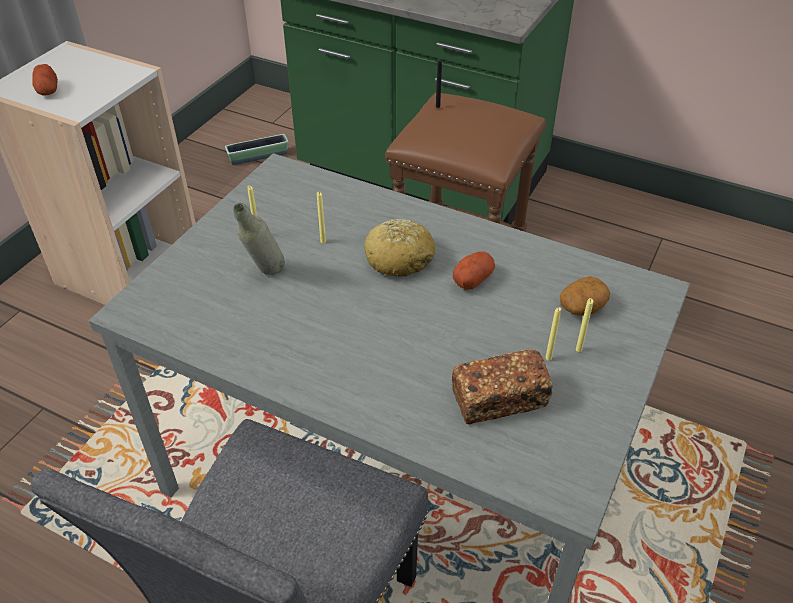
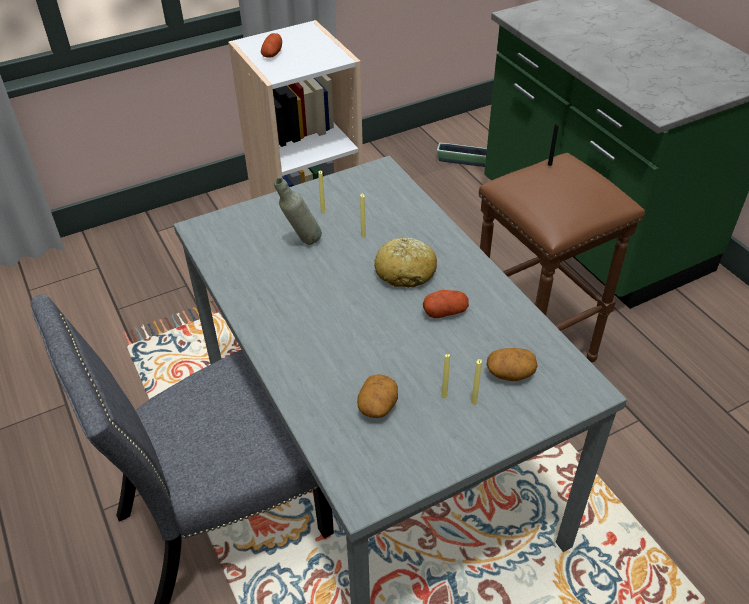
camera: 35 degrees right, 0 degrees up
(499, 399) = (378, 406): bread -> potato

